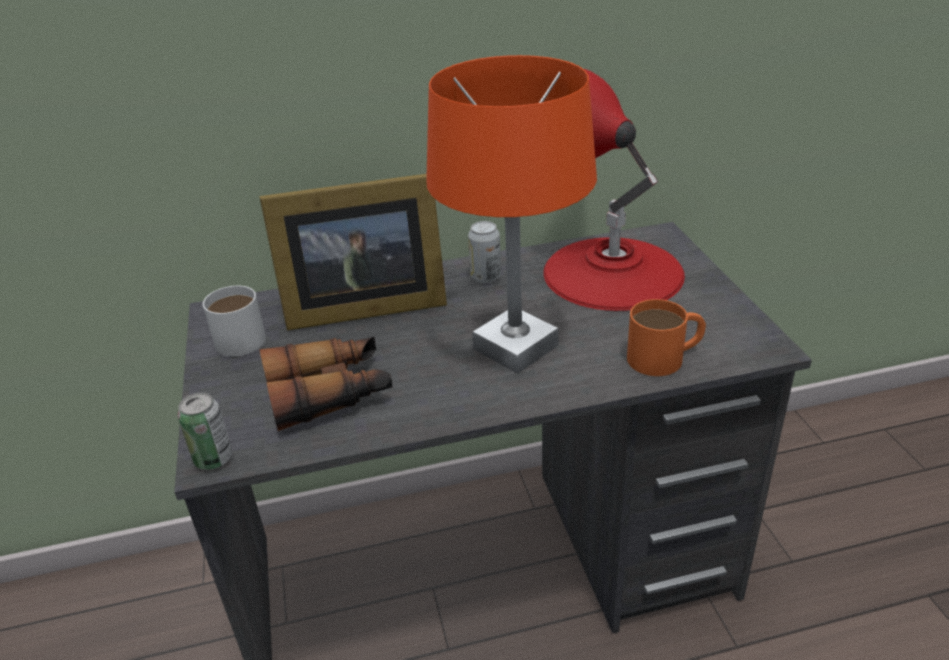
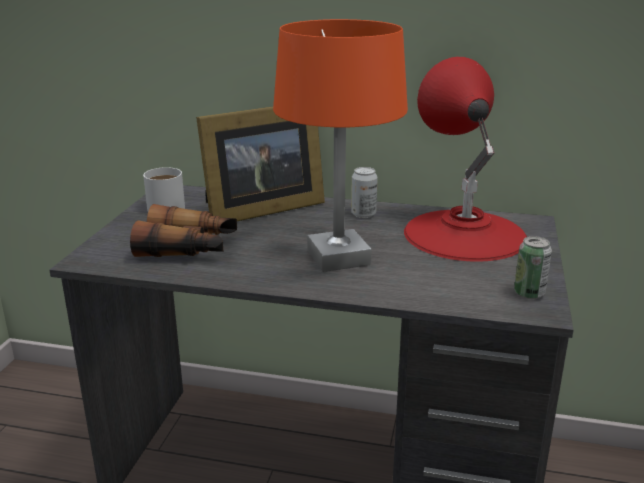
camera: 25 degrees right, 10 degrees down
(214, 459) = (86, 260): can -> can (529, 293)
(360, 306) = (259, 209): picture frame -> picture frame turned 45 degrees counterclockwise
(665, 357) = (446, 293): orange mug -> none

